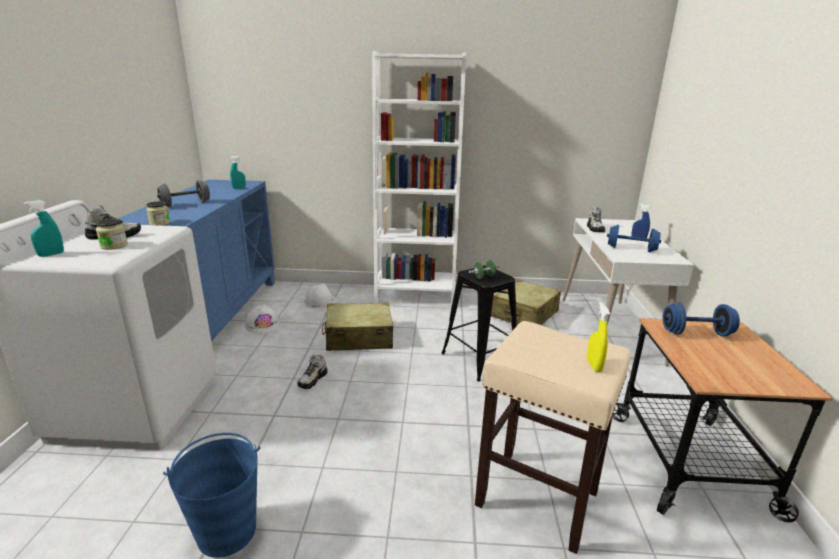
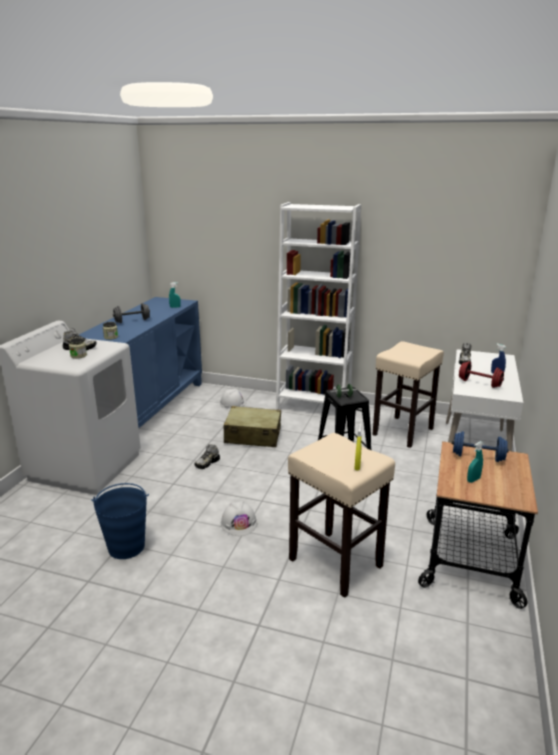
camera: 15 degrees right, 0 degrees up
(51, 254) = (42, 359): turquoise spray bottle -> turquoise spray bottle (473, 480)
(262, 324) = (182, 417): white hard hat -> white hard hat (239, 523)
(524, 314) = (402, 432): beige suitcase -> beige stool
(631, 249) = (479, 383): blue dumbbell -> red dumbbell

